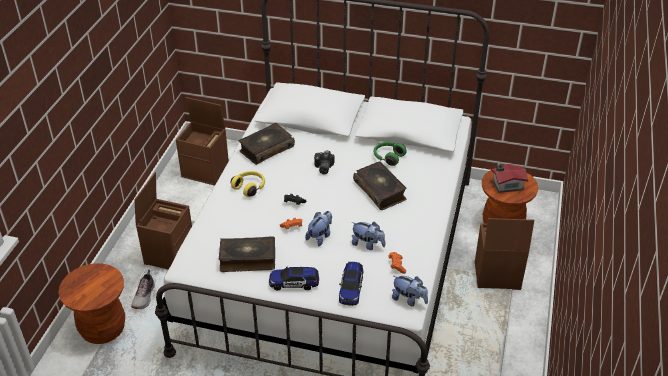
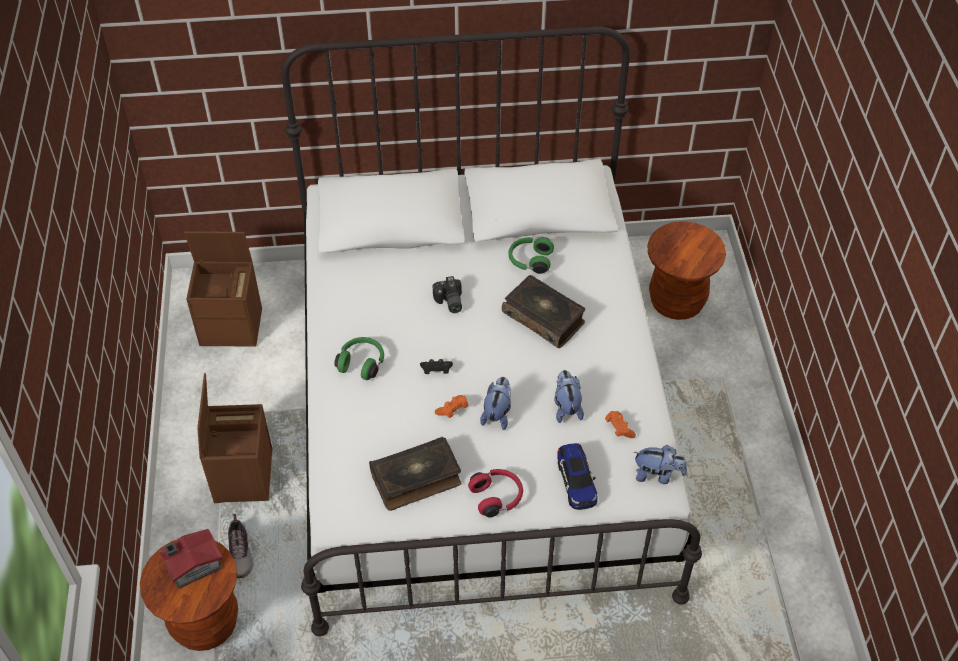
camera: 20 degrees left, 10 degrees up
(250, 187) = (362, 363): yellow headphones -> green headphones
(266, 149) = (353, 292): book -> none
(294, 283) = (497, 497): toy car -> red headphones
(367, 244) = (566, 407): plush toy -> plush toy turned 105 degrees counterclockwise
(496, 276) = (698, 378): brown storage box -> none
(506, 185) = (683, 251): toy house -> toy house (193, 566)

